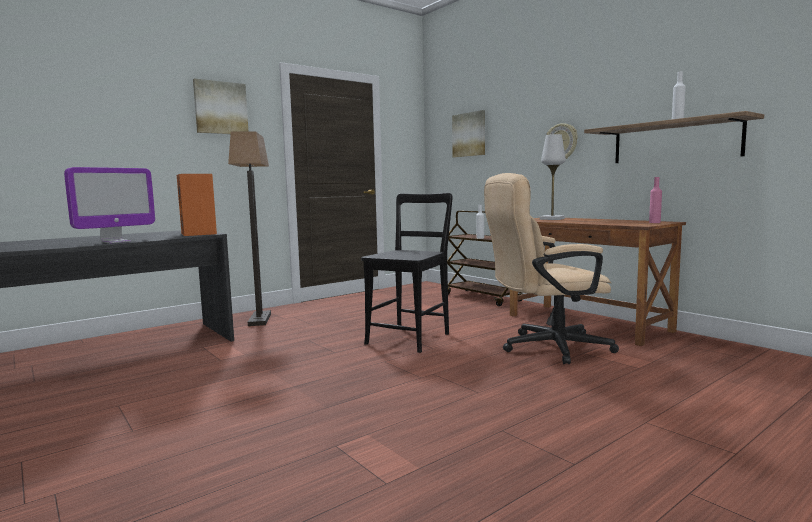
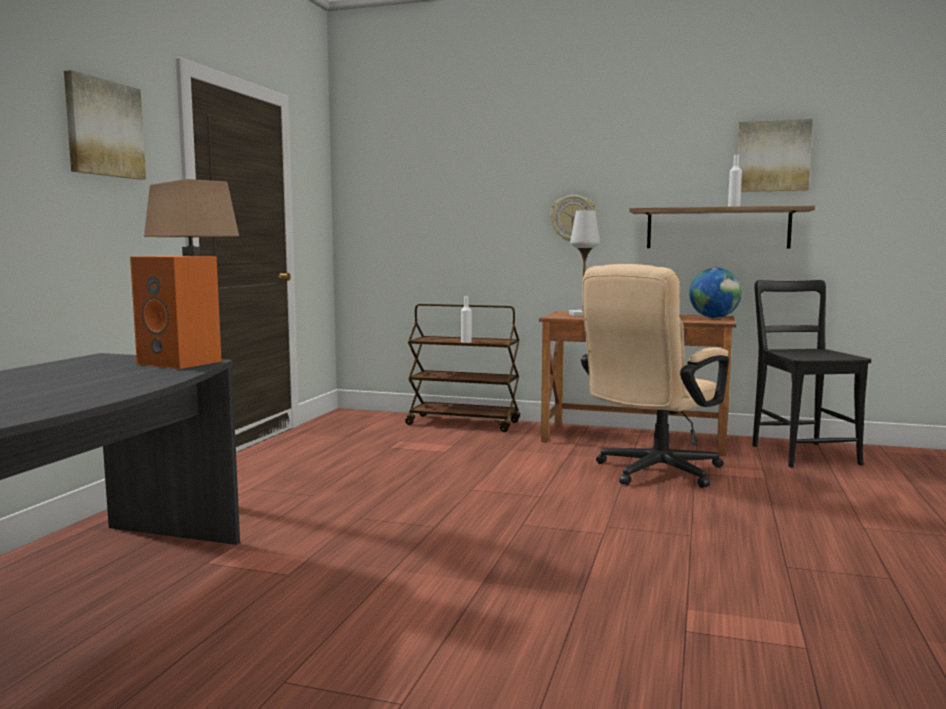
camera: 35 degrees left, 0 degrees up
(116, 242) = (115, 390): monitor -> none
(411, 337) = (488, 488): black chair -> black chair (801, 453)
(469, 134) = (422, 196): picture -> picture (773, 156)
(654, 222) = (714, 318): pink bottle -> globe

